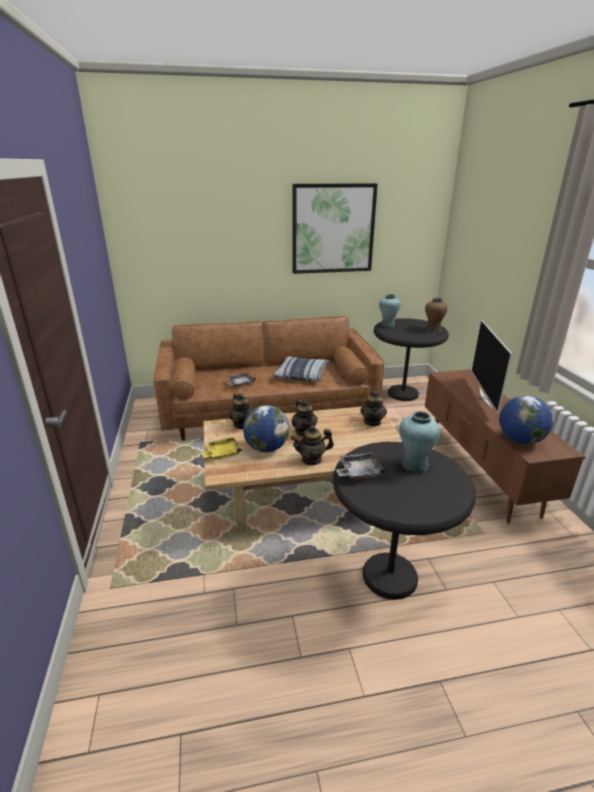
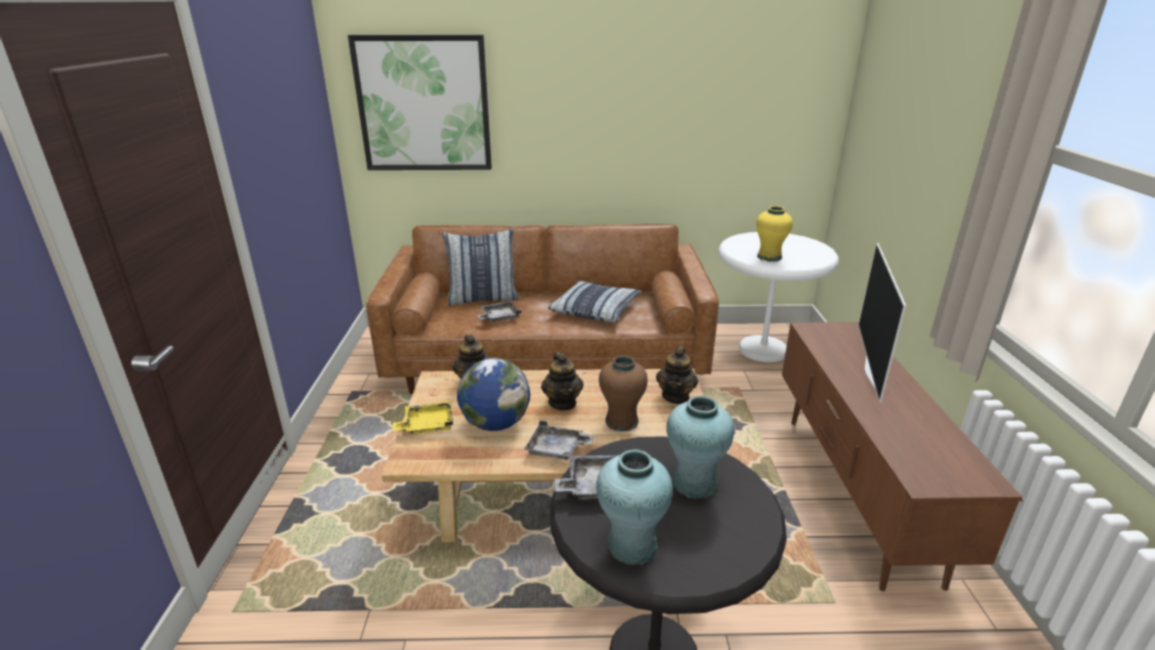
camera: 10 degrees right, 0 degrees up
(224, 372) = (483, 298): none -> pillow
(312, 459) = (557, 450): teapot -> grey tray
(333, 229) = (663, 89): picture -> picture (423, 104)
(388, 325) = (743, 242): turquoise vase -> turquoise vase (631, 546)
(403, 394) = (763, 350): black side table -> white side table
(407, 333) = (769, 257): none -> yellow vase
(433, 330) = (814, 253): brown vase -> brown vase (621, 421)
(520, 440) = (908, 455): globe -> none

